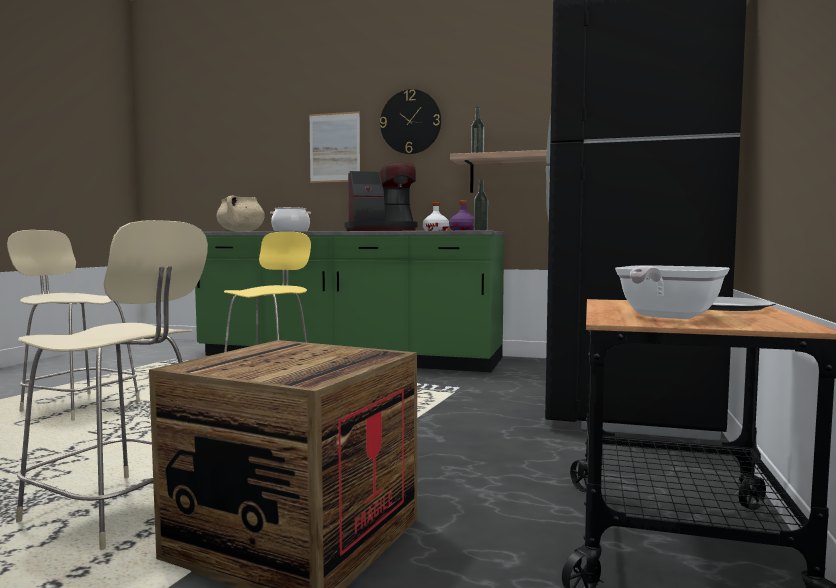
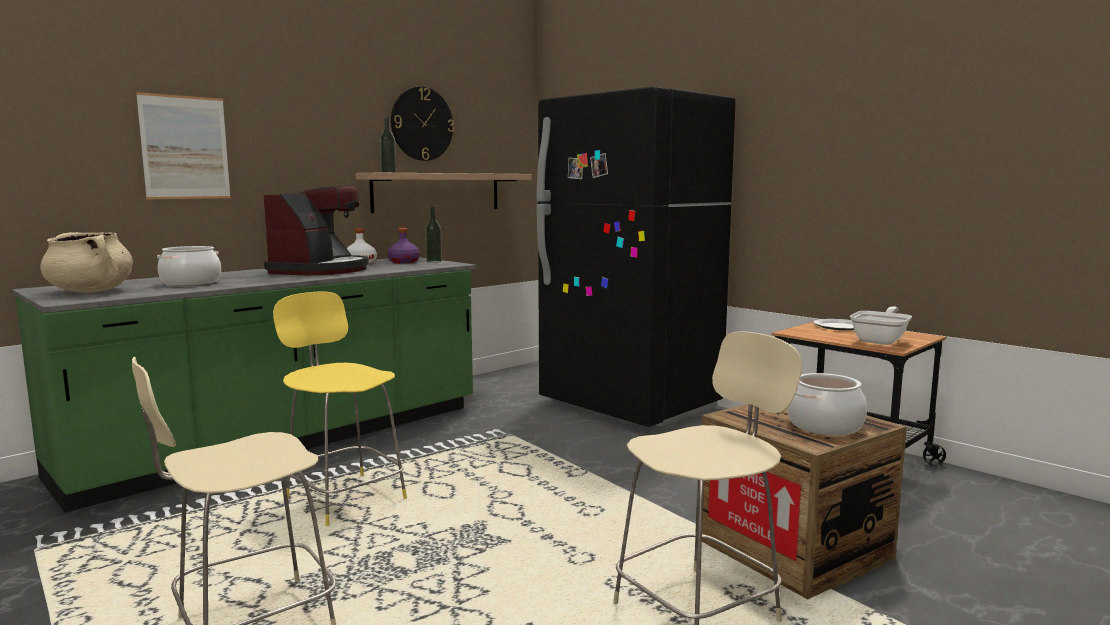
camera: 60 degrees left, 5 degrees up
(274, 366) = (824, 426): none -> cooking pot
(410, 122) = (296, 122): wall clock -> wall clock (422, 124)
(665, 317) = (881, 340): frying pan -> frying pan turned 120 degrees counterclockwise

